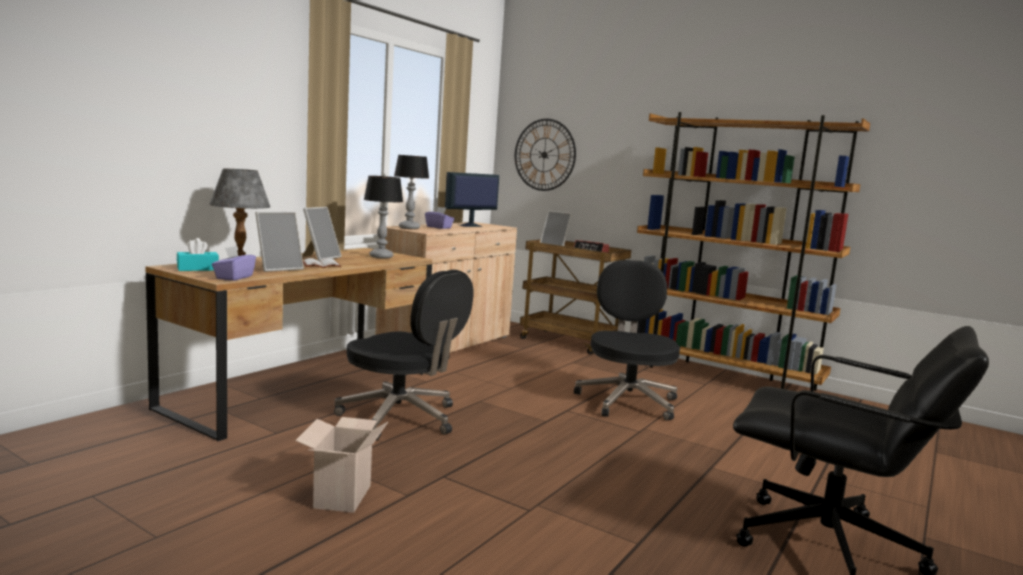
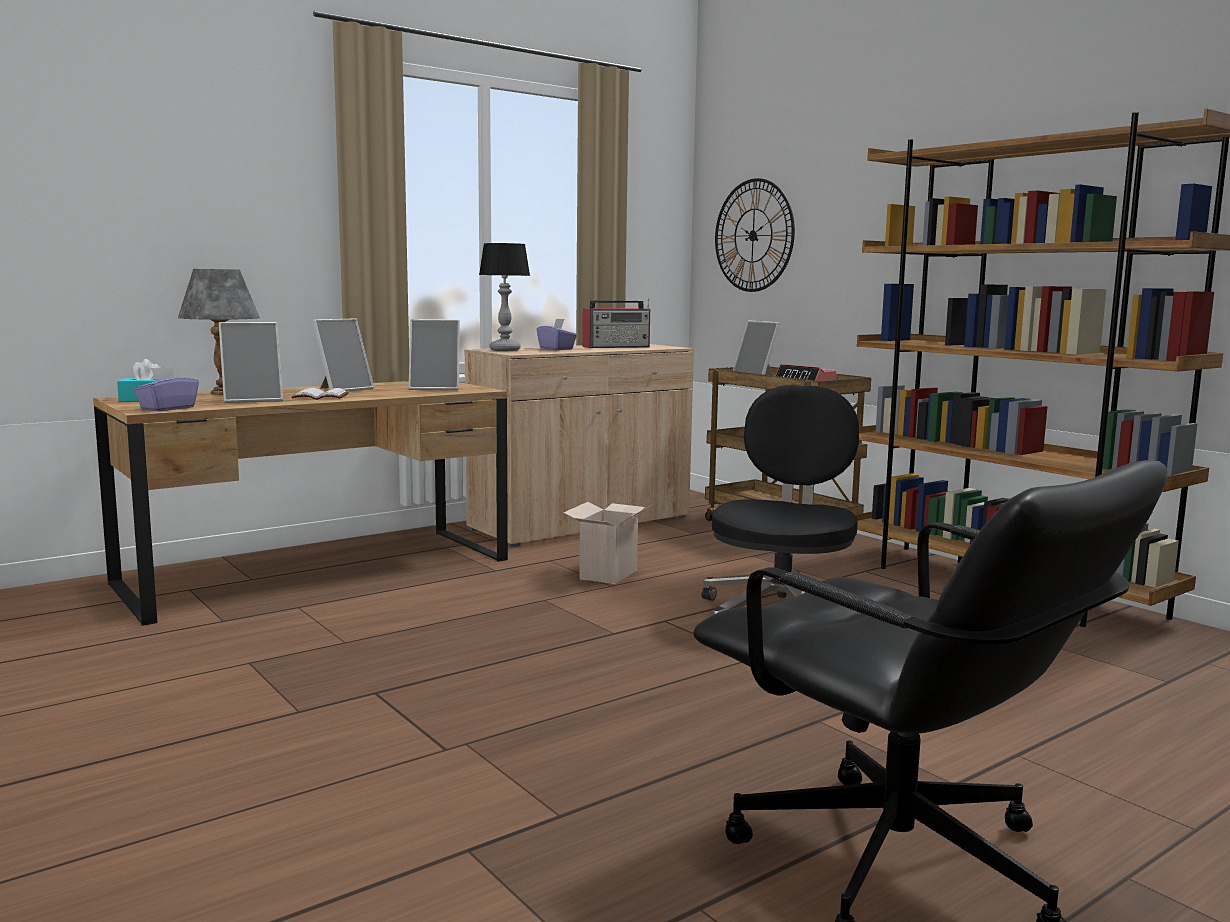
camera: 20 degrees right, 0 degrees up
(341, 495) = (214, 702): cardboard box -> cardboard box (607, 573)
(381, 257) = (435, 388): table lamp -> picture frame
(401, 418) = (405, 614): black office chair -> none
(470, 226) = (617, 347): monitor -> radio

